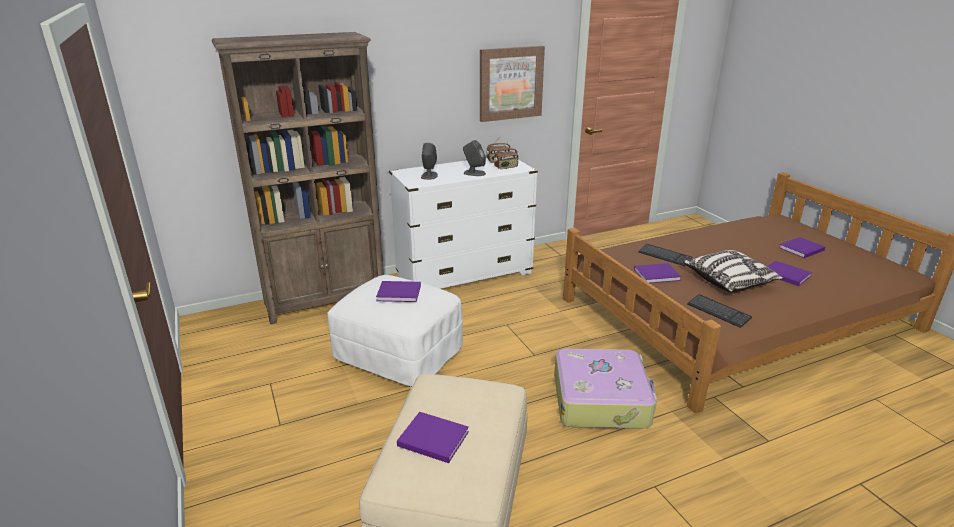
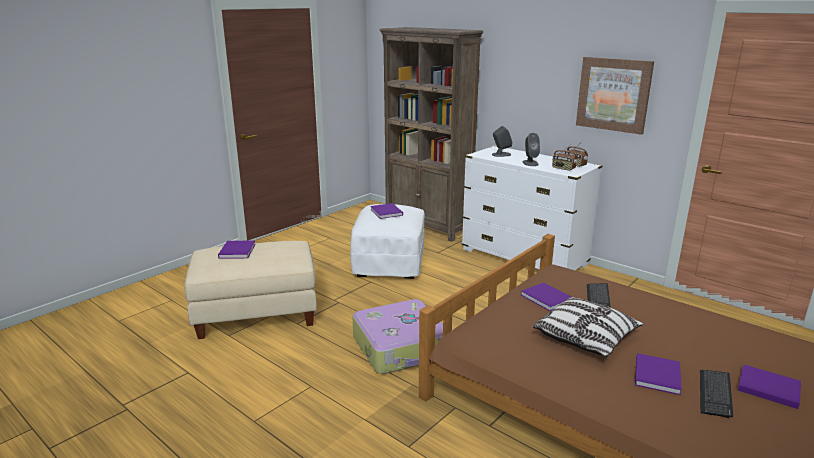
camera: 65 degrees right, 5 degrees down
(718, 312) = (503, 335): keyboard -> keyboard (715, 394)

